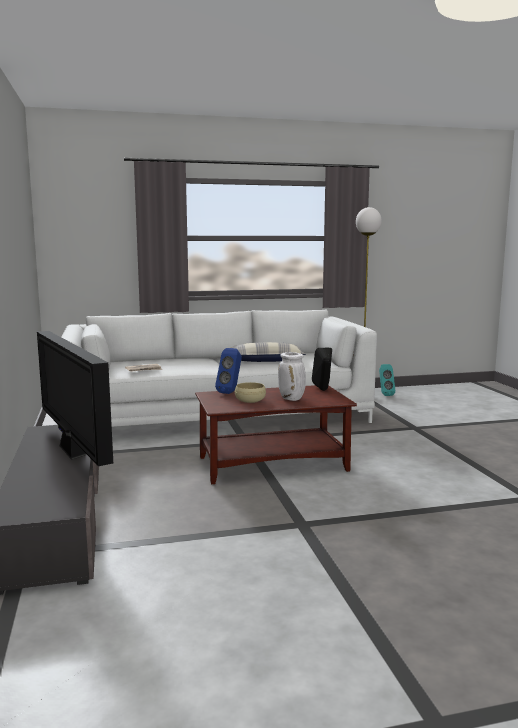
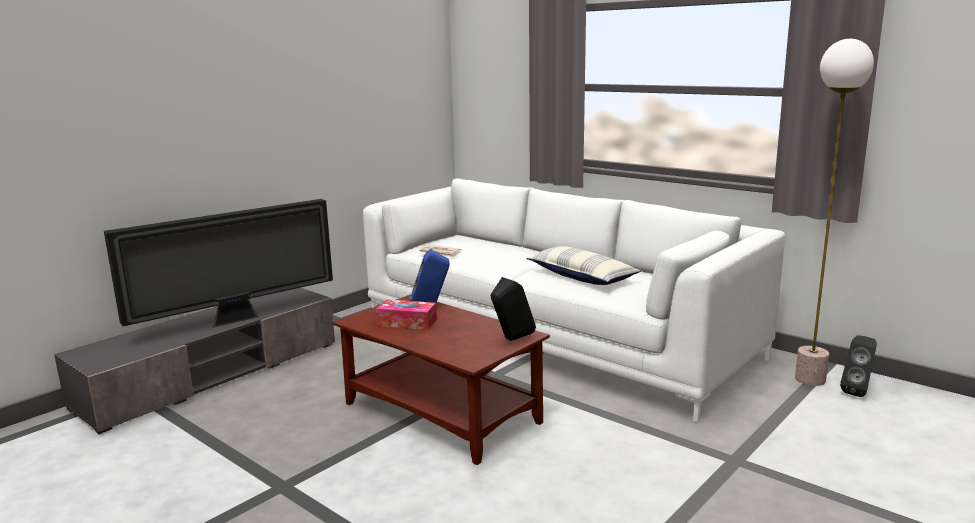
camera: 55 degrees right, 5 degrees up
(72, 452) = (237, 319): television -> television turned 150 degrees counterclockwise
(250, 400) = (407, 322): beige bowl -> tissue box
(292, 399) = (442, 337): white vase -> none
(384, 395) = (858, 391): turquoise speaker -> black speaker

